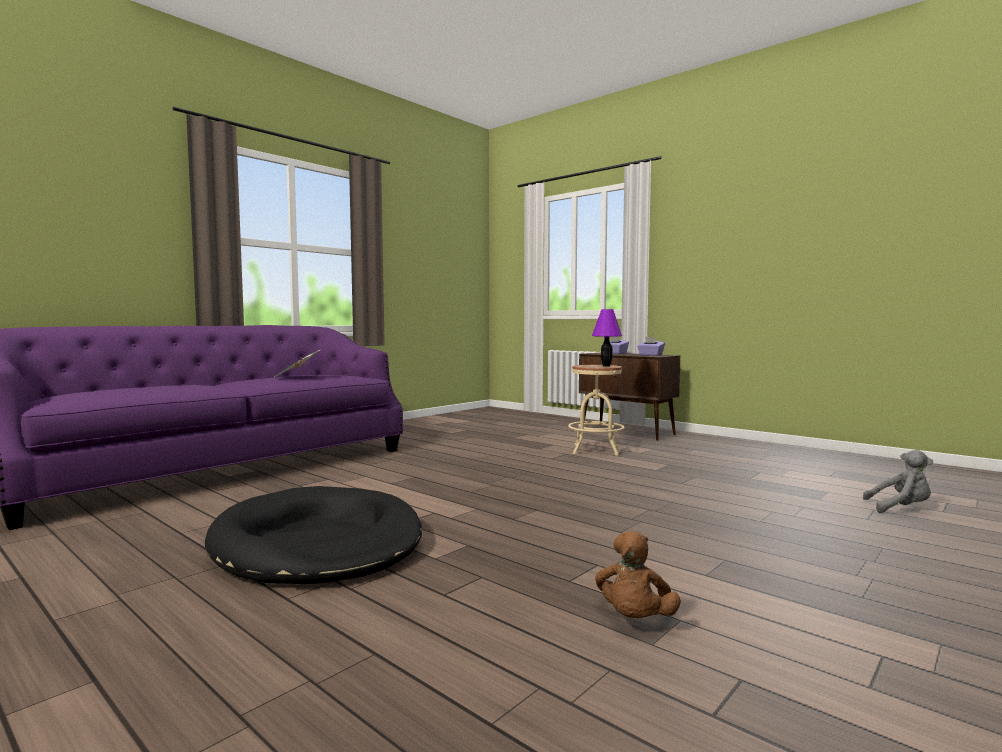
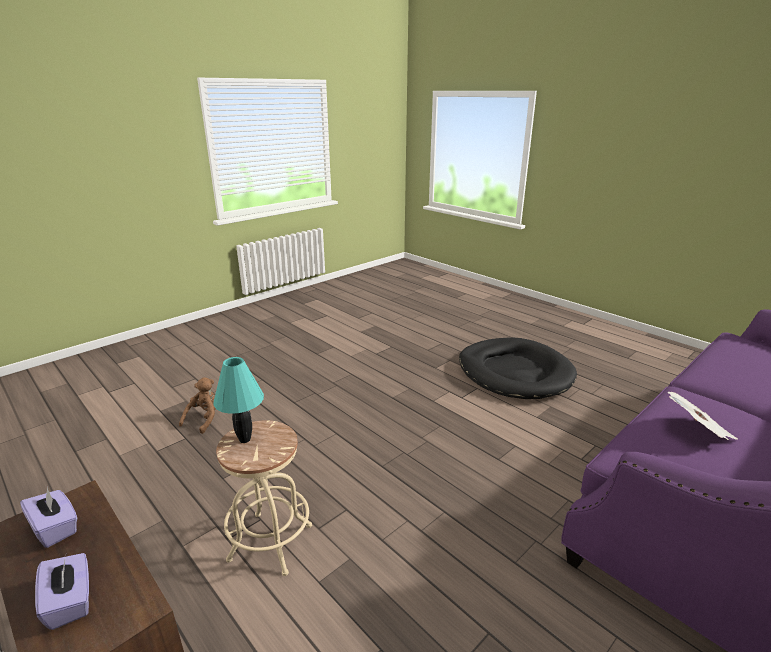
camera: 175 degrees left, 20 degrees up
(606, 366) = (244, 439): purple table lamp -> turquoise table lamp
(634, 620) = (375, 332): brown plush toy -> brown plush toy (204, 419)
(900, 508) = (153, 387): grey plush toy -> none

